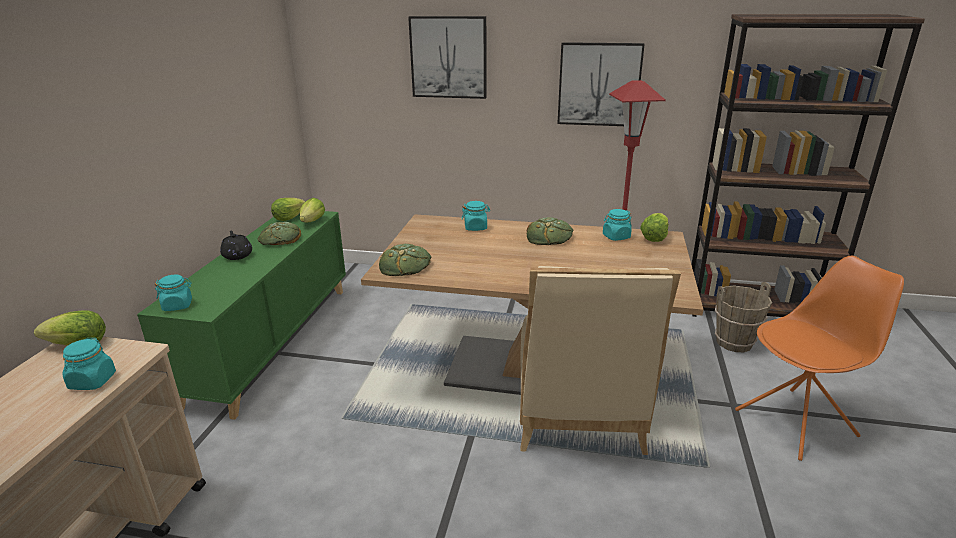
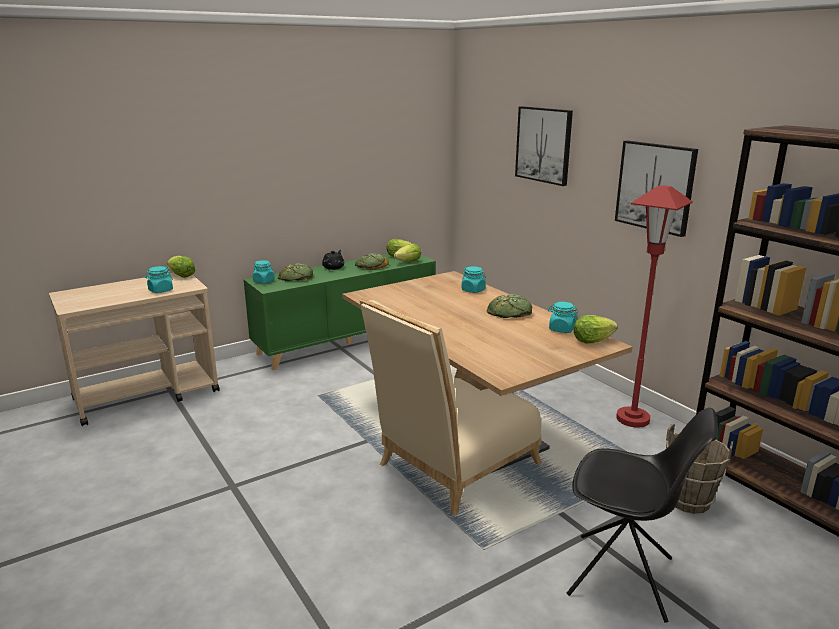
camera: 45 degrees right, 5 degrees down
(405, 265) = (379, 295): bread -> bread (296, 277)
(797, 422) = (623, 577): orange chair -> black chair

